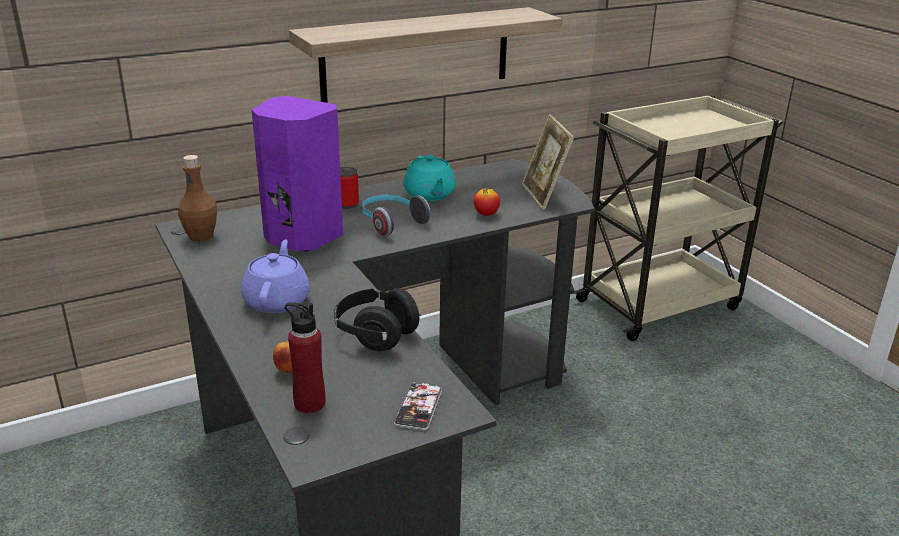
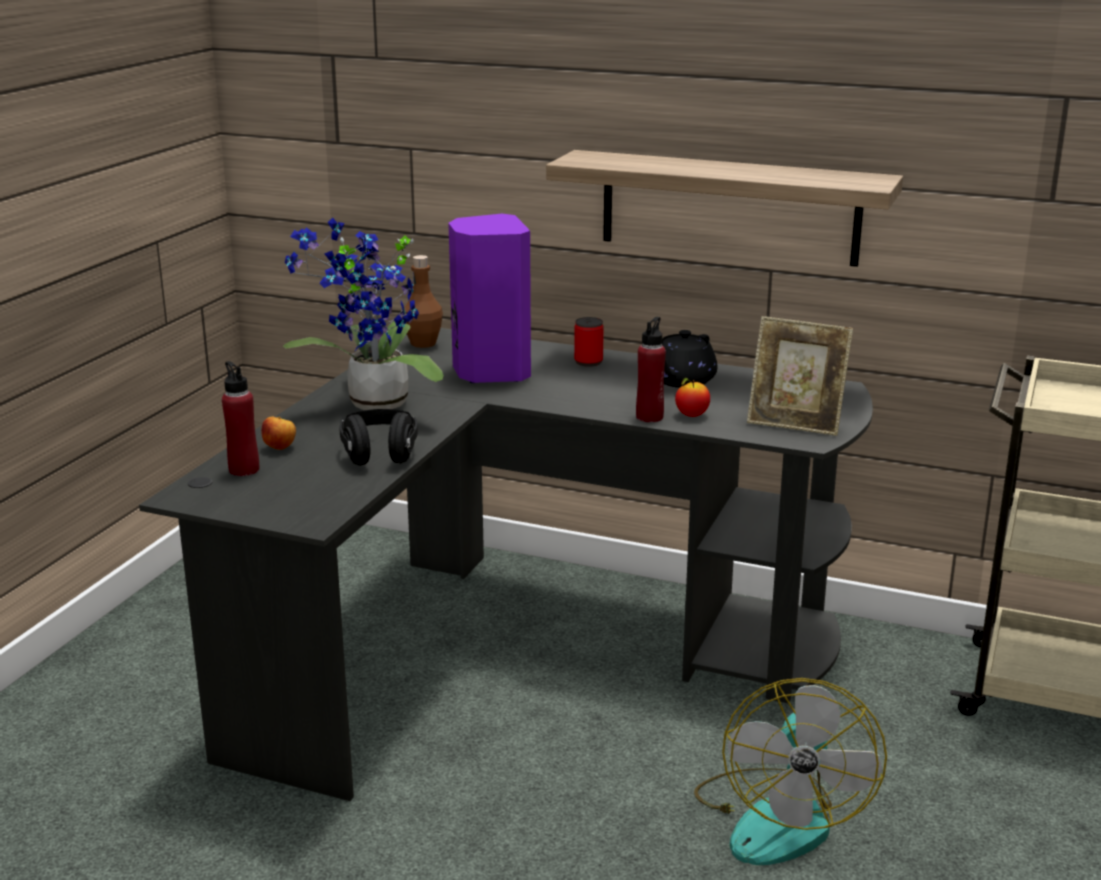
camera: 50 degrees right, 5 degrees down
(277, 300) = (372, 405): purple teapot -> potted plant
(391, 223) = (588, 389): headphones -> none
(418, 408) = (296, 507): phone -> none
(429, 195) = (681, 381): turquoise teapot -> black teapot
(467, 225) = (649, 417): none -> red bottle
(544, 196) = (795, 424): picture frame -> picture frame turned 105 degrees counterclockwise
(659, 450) = (779, 817): none -> fan

